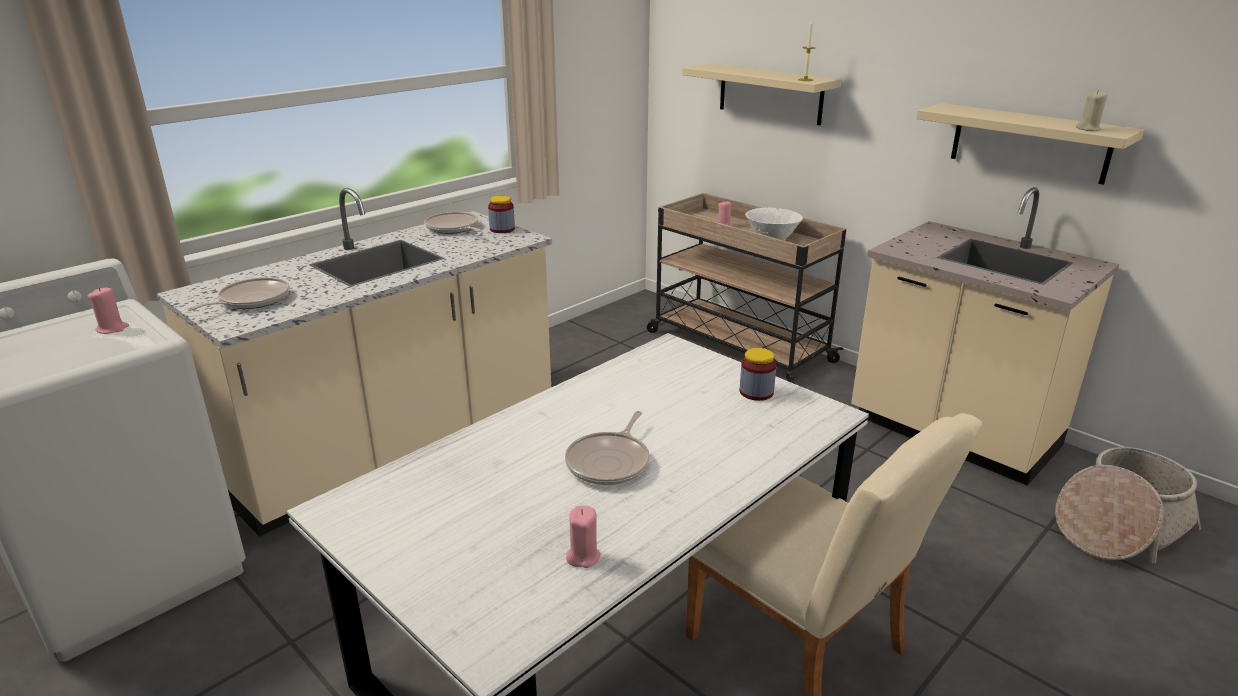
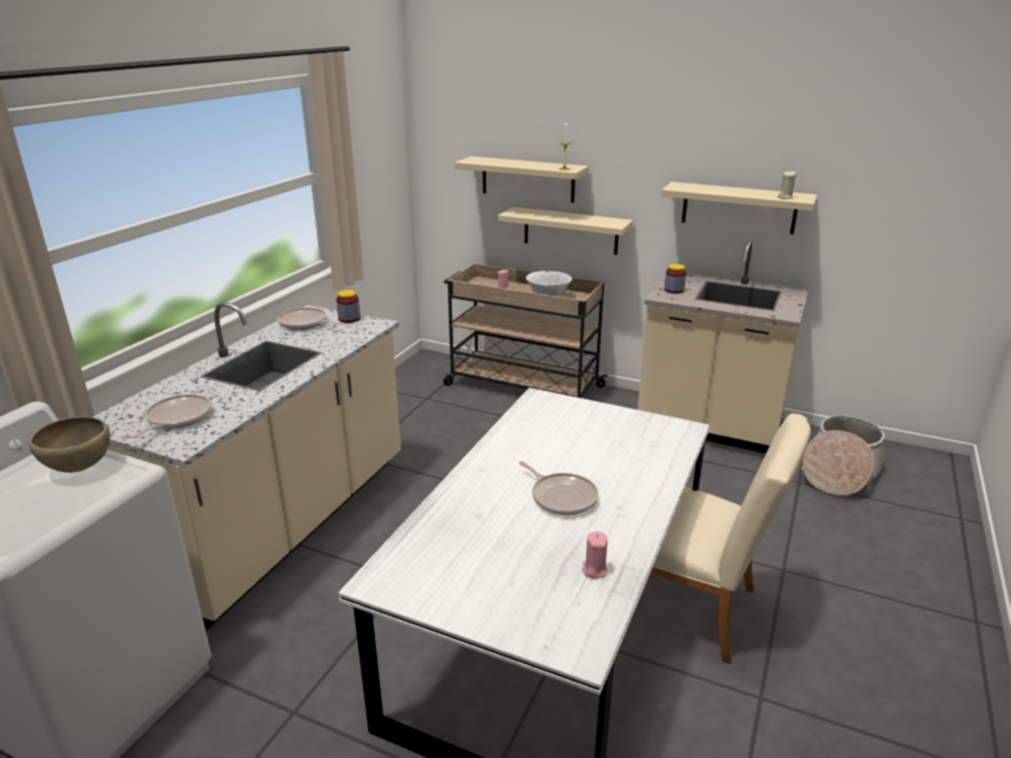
camera: 20 degrees left, 0 degrees up
(112, 329) = (79, 468): pink candle -> brown bowl
(610, 462) = (561, 497): frying pan -> frying pan turned 45 degrees counterclockwise
(756, 392) = (625, 423): jar -> jar (674, 290)
(814, 161) = (570, 231): none -> beige shelf

